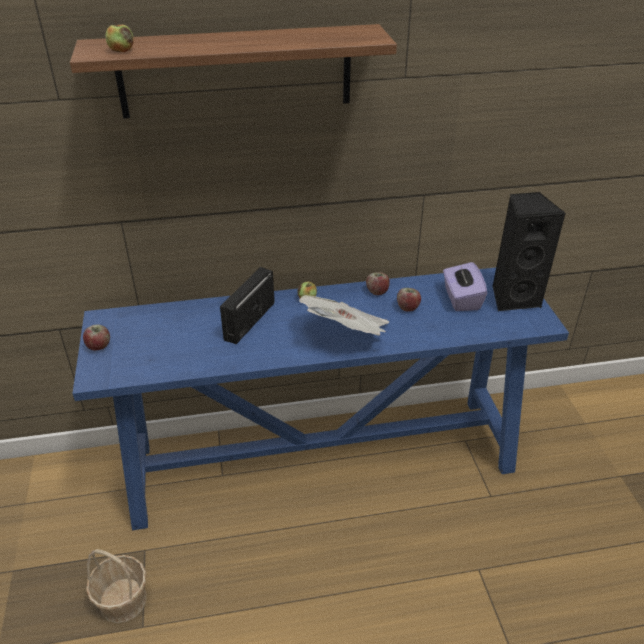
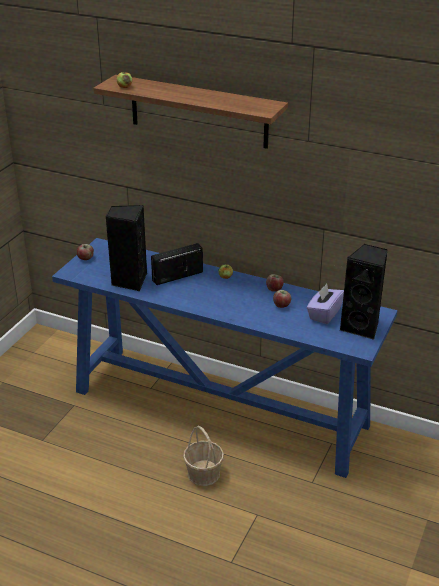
camera: 35 degrees right, 5 degrees down
(123, 600) = (43, 423): basket -> basket (203, 473)
(194, 353) = (129, 281): none -> black speaker
(347, 333) = (225, 304): newspaper -> none

